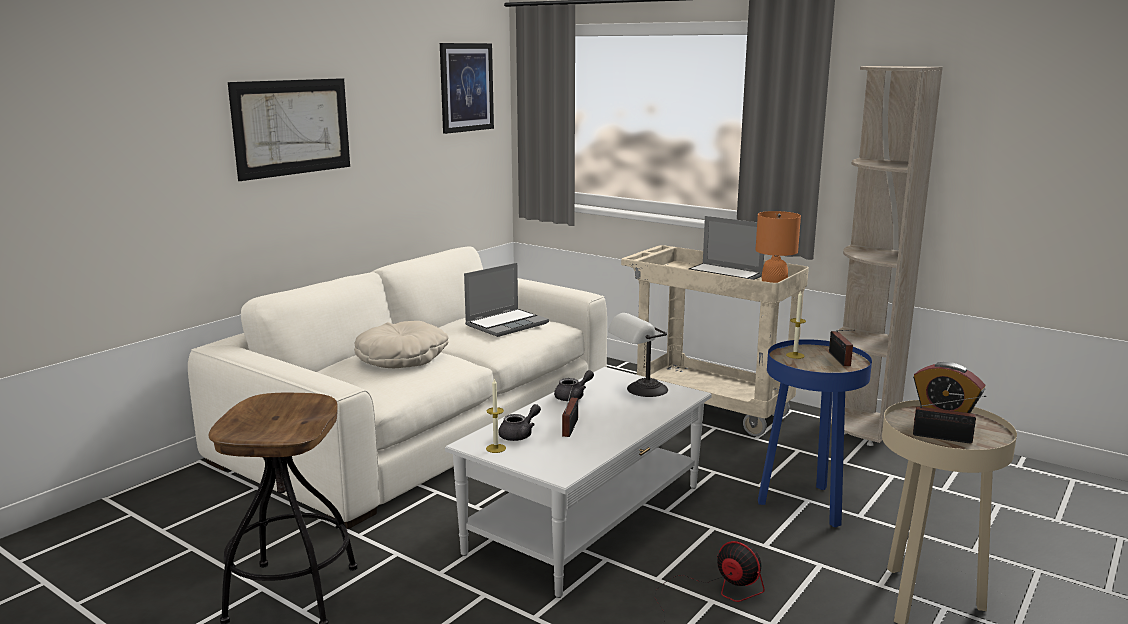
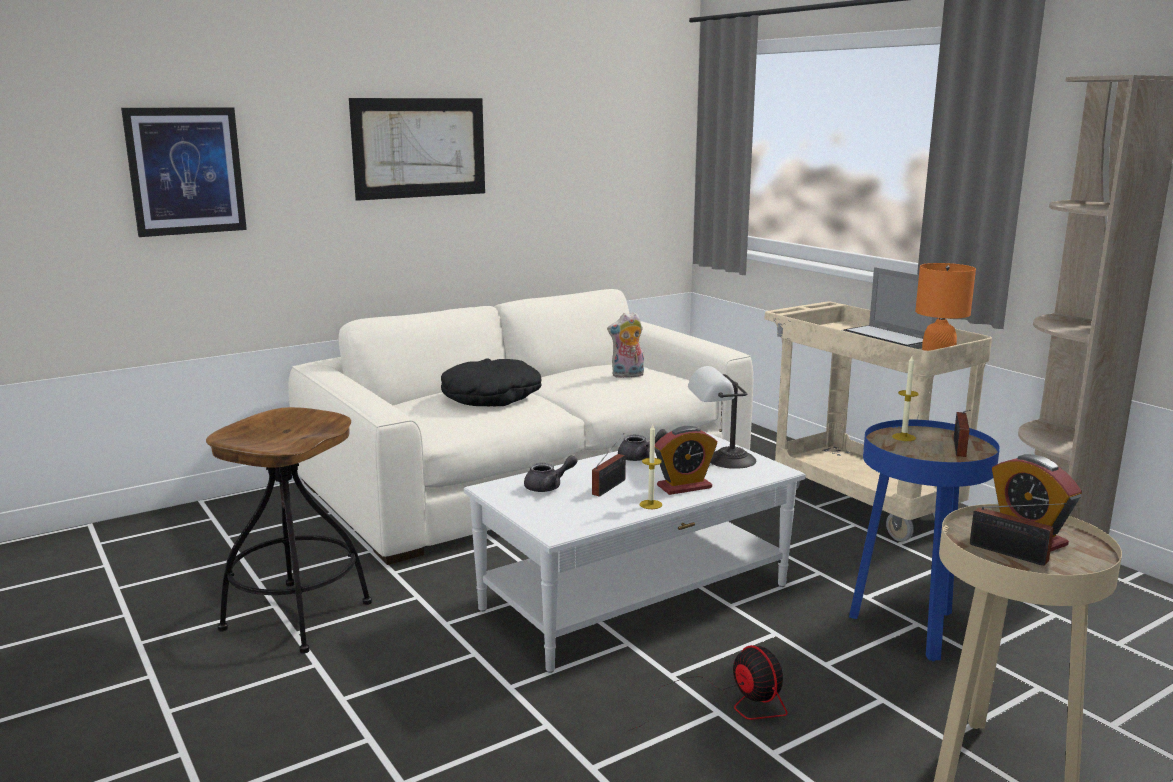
camera: 20 degrees right, 0 degrees up
(400, 358) = (489, 397): beige pillow -> black pillow
(466, 87) = (636, 113): picture -> picture (186, 171)
(496, 448) = (512, 496): candle -> candle (650, 504)
(507, 324) = (627, 375): laptop -> plush toy
(630, 418) = (684, 487): none -> alarm clock

